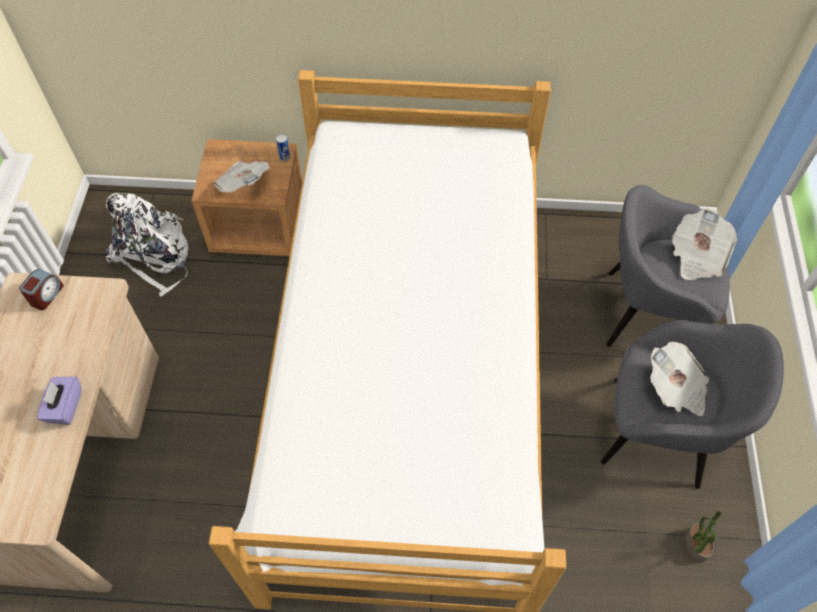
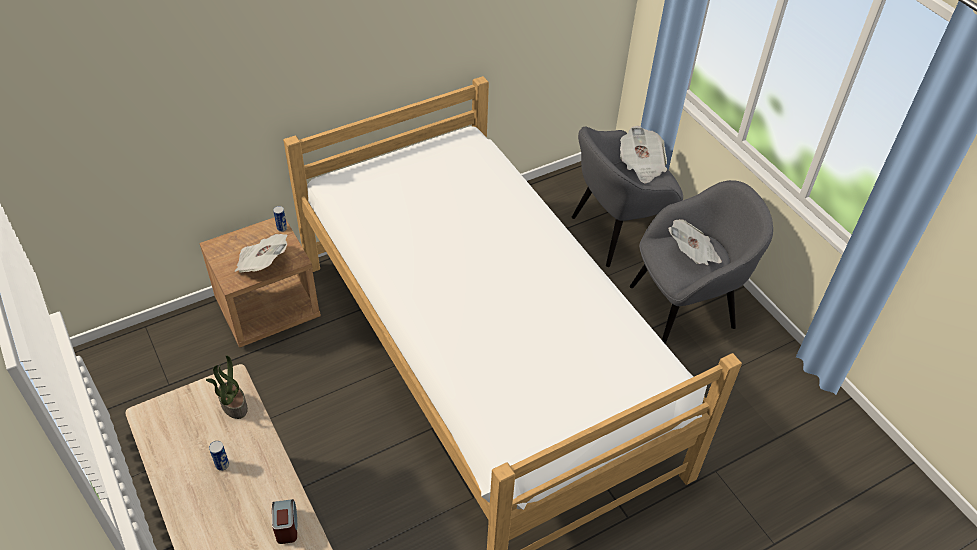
camera: 35 degrees left, 10 degrees down
(39, 369) = (222, 465): none -> can
(46, 295) = (179, 409): alarm clock -> alarm clock (286, 526)
(64, 407) = (271, 480): purple tissue box -> none
(154, 255) = (186, 375): white backpack -> none
(695, 544) = (759, 364): potted plant -> potted plant (233, 405)

